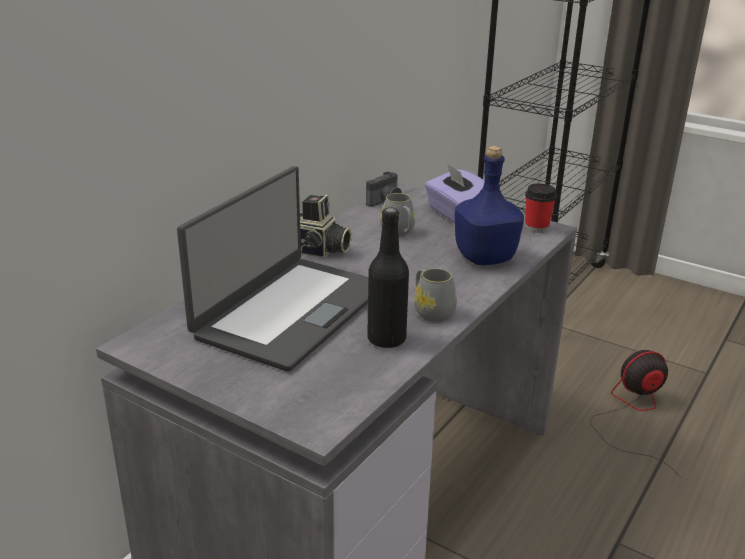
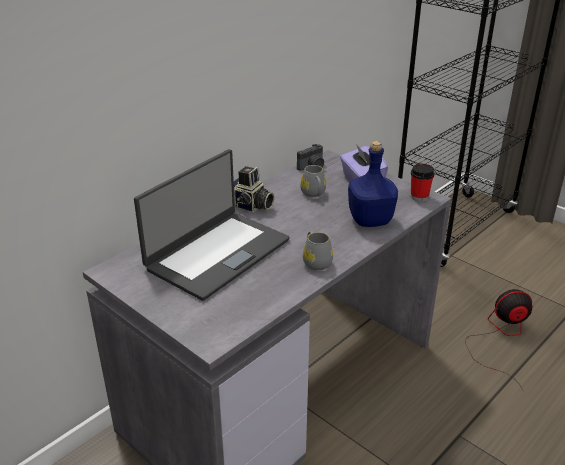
camera: 10 degrees right, 5 degrees up
(386, 339) = (277, 281): black bottle -> none

